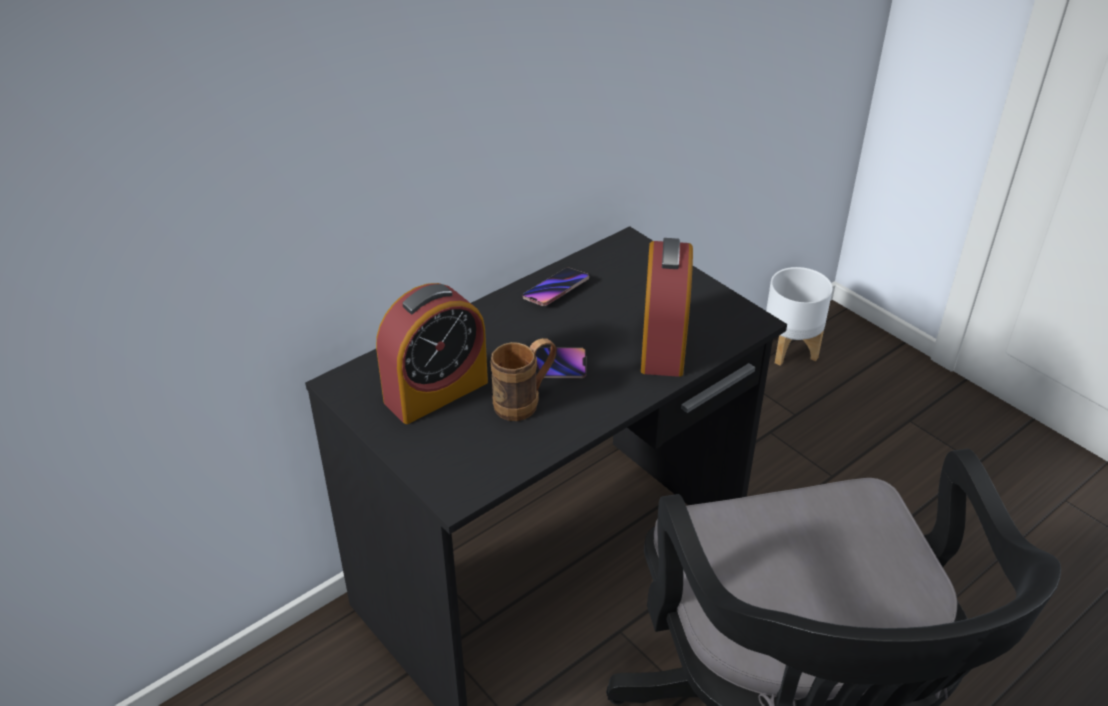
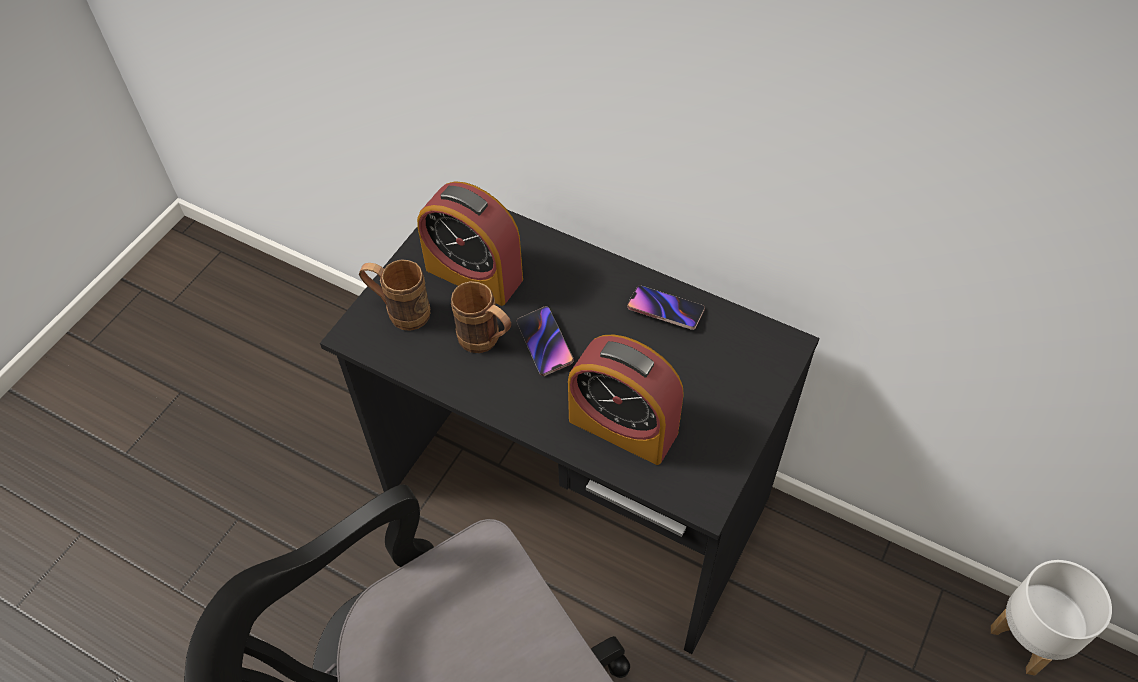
camera: 70 degrees right, 15 degrees up
(448, 454) = (400, 312): none -> brown mug
(663, 344) = (623, 426): alarm clock -> alarm clock turned 45 degrees clockwise

